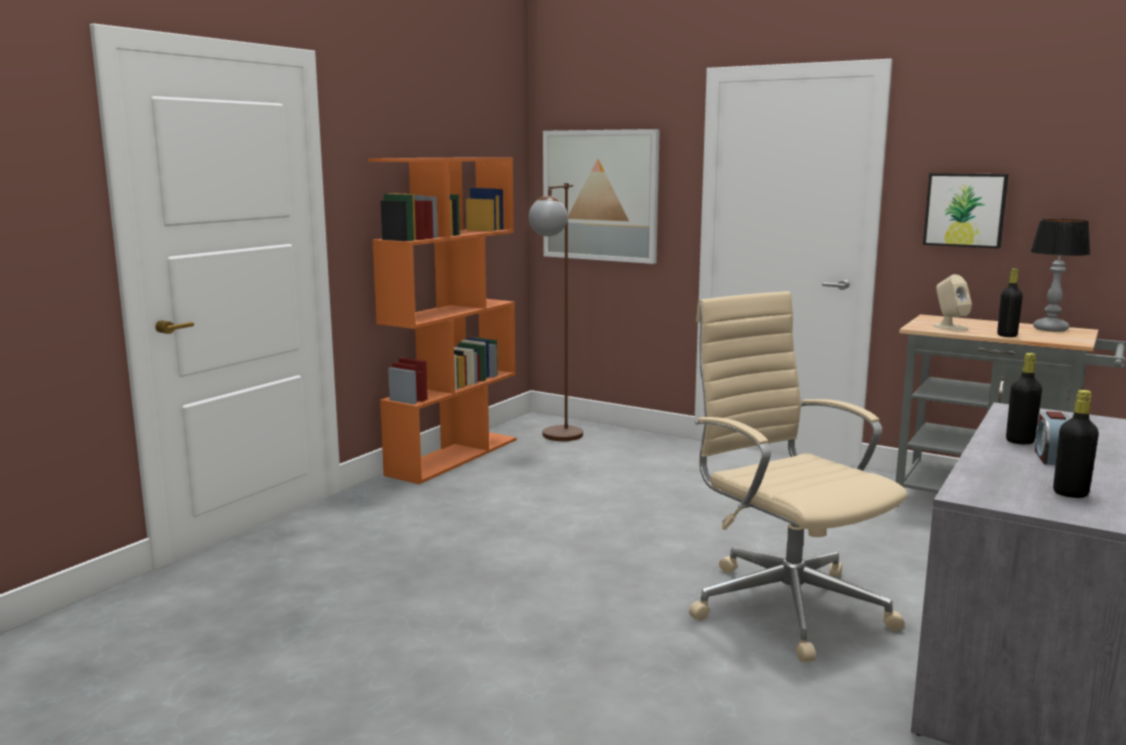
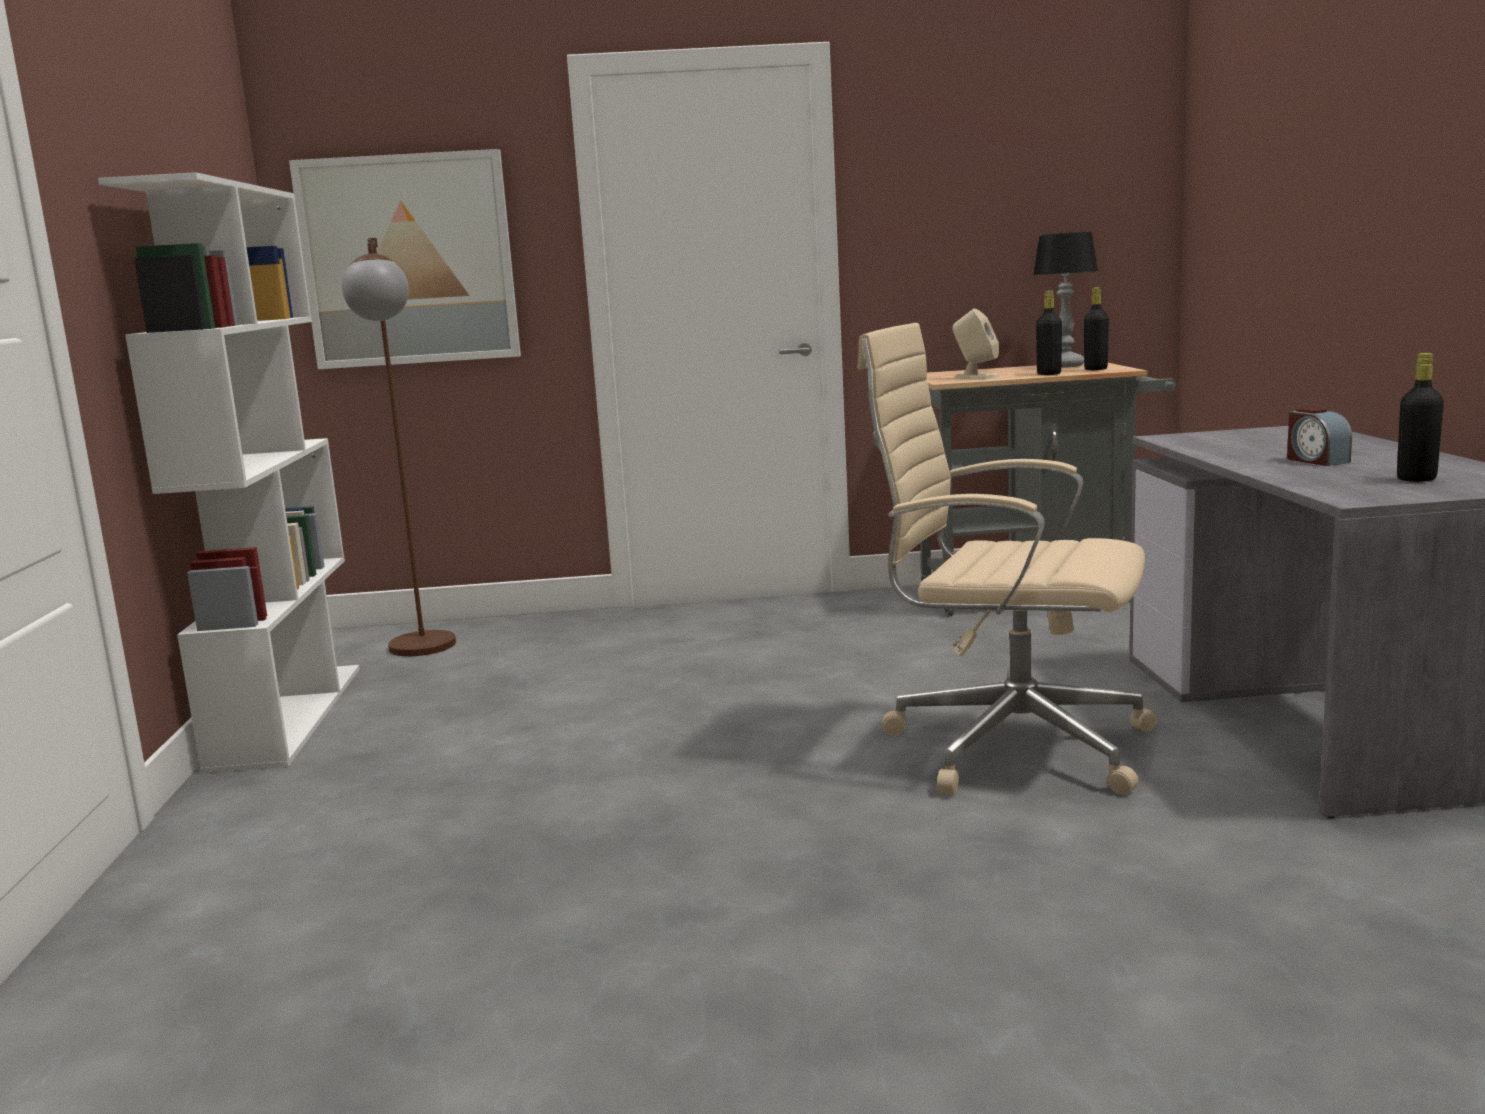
camera: 35 degrees left, 0 degrees up
(453, 456) = (287, 715): orange bookcase -> white bookcase
(965, 210) = (940, 235): picture -> none
(1020, 441) = (1253, 456): black bottle -> black bottle (1095, 369)

